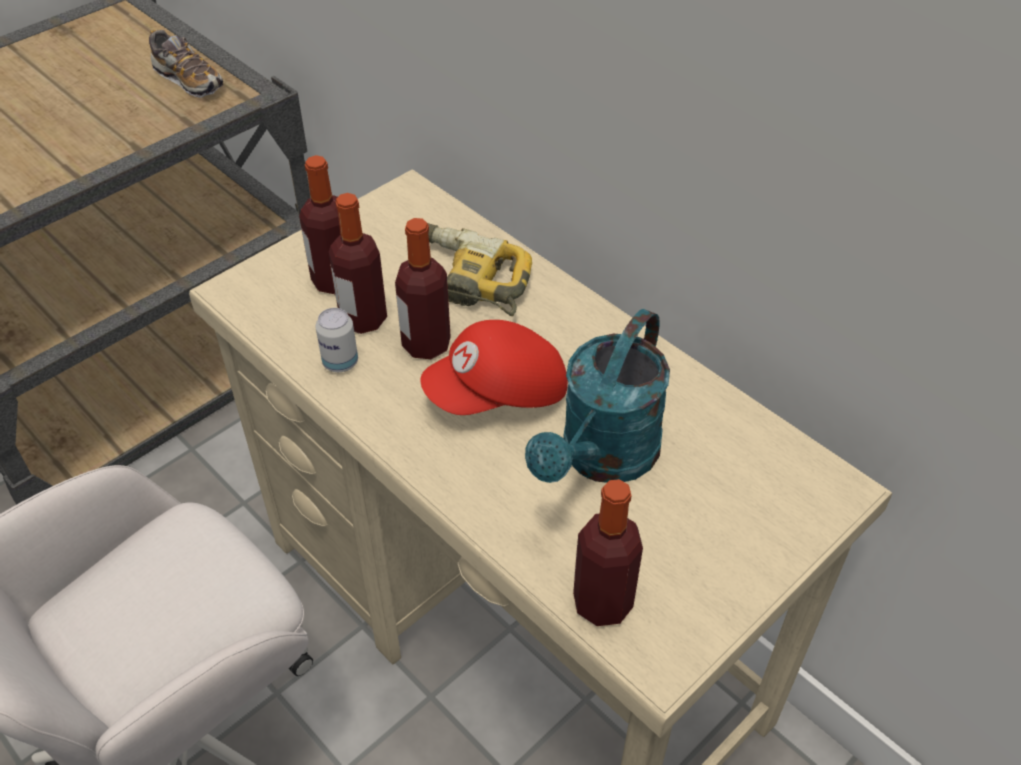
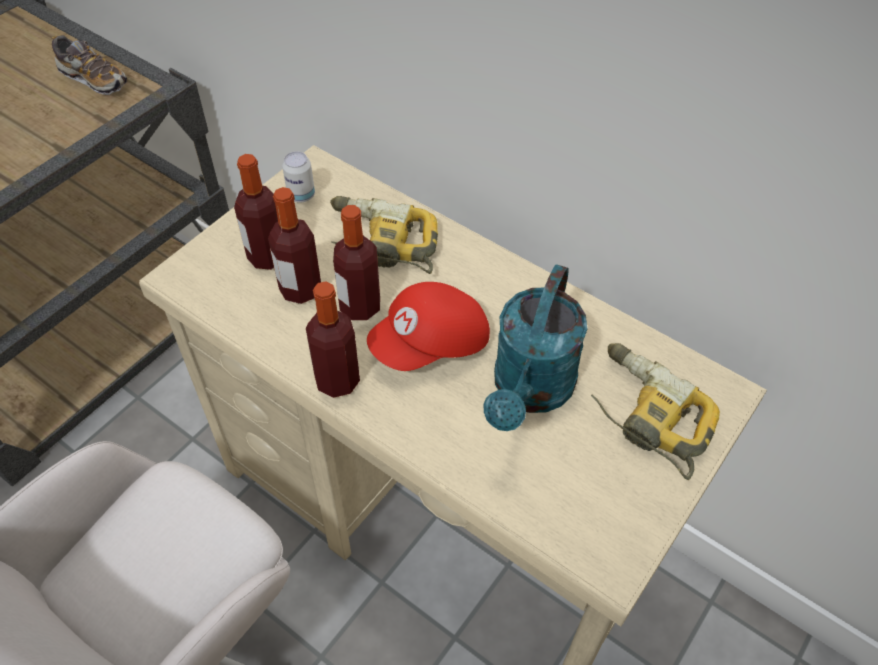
camera: 10 degrees left, 5 degrees up
(340, 362) = (289, 332): can -> can (301, 195)
(602, 602) = (556, 519): bottle -> bottle (337, 380)
(735, 501) = (645, 415): none -> power drill

